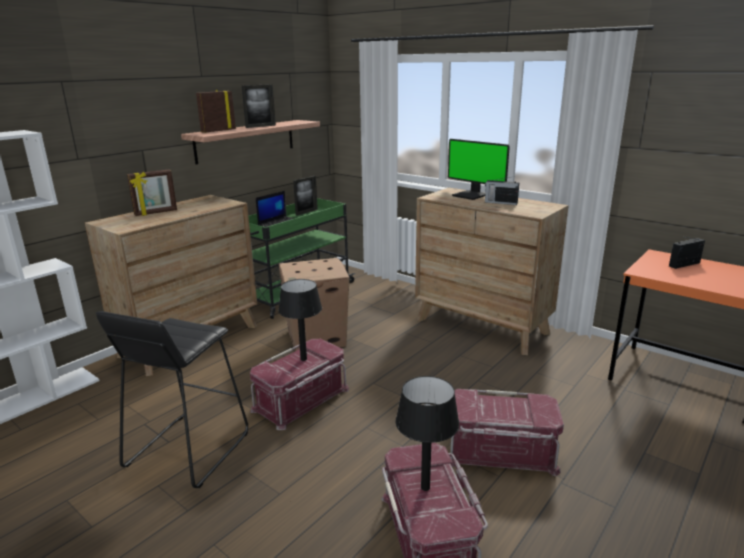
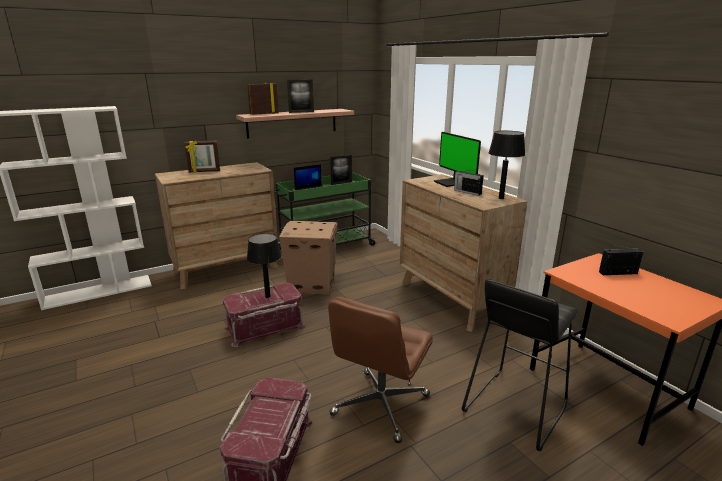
camera: 20 degrees right, 0 degrees up
(187, 450) = (165, 345): black stool -> black stool (514, 408)
(425, 487) = (265, 413): black table lamp -> black table lamp (501, 198)
(500, 451) = (380, 406): red storage box -> brown office chair

